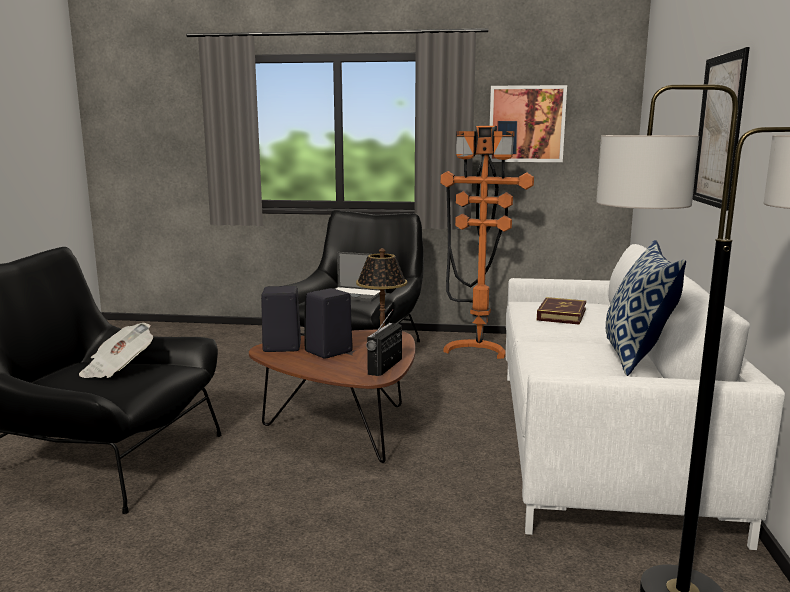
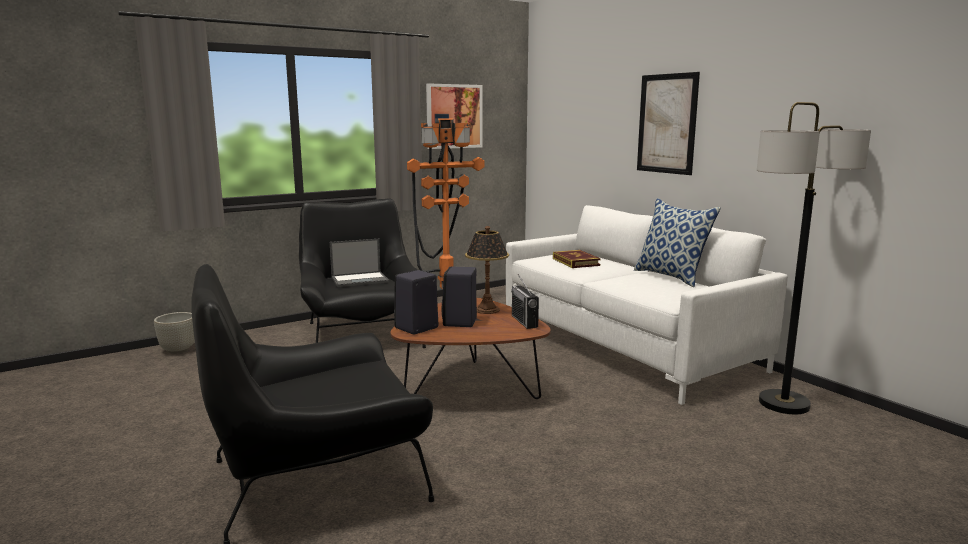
camera: 40 degrees left, 0 degrees up
(118, 369) = (321, 380): newspaper -> none
(215, 330) = (178, 350): none -> grey planter

